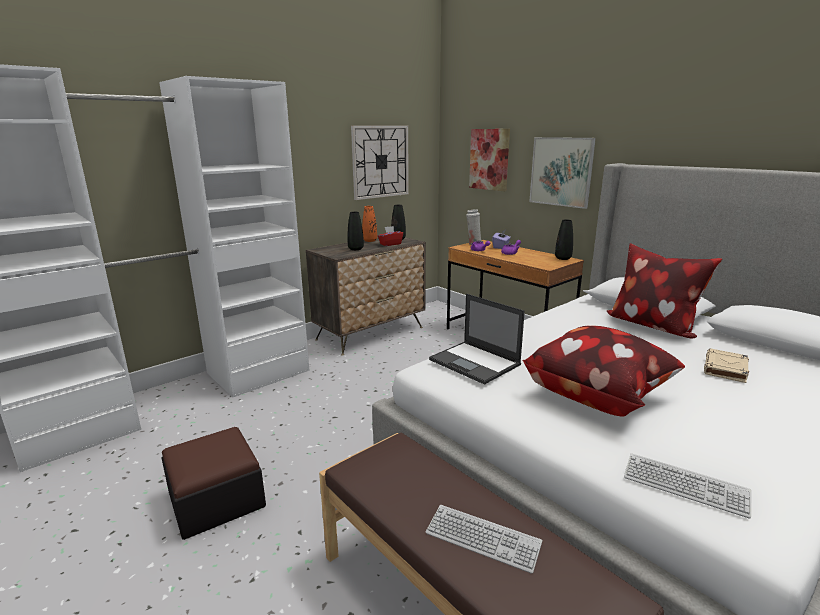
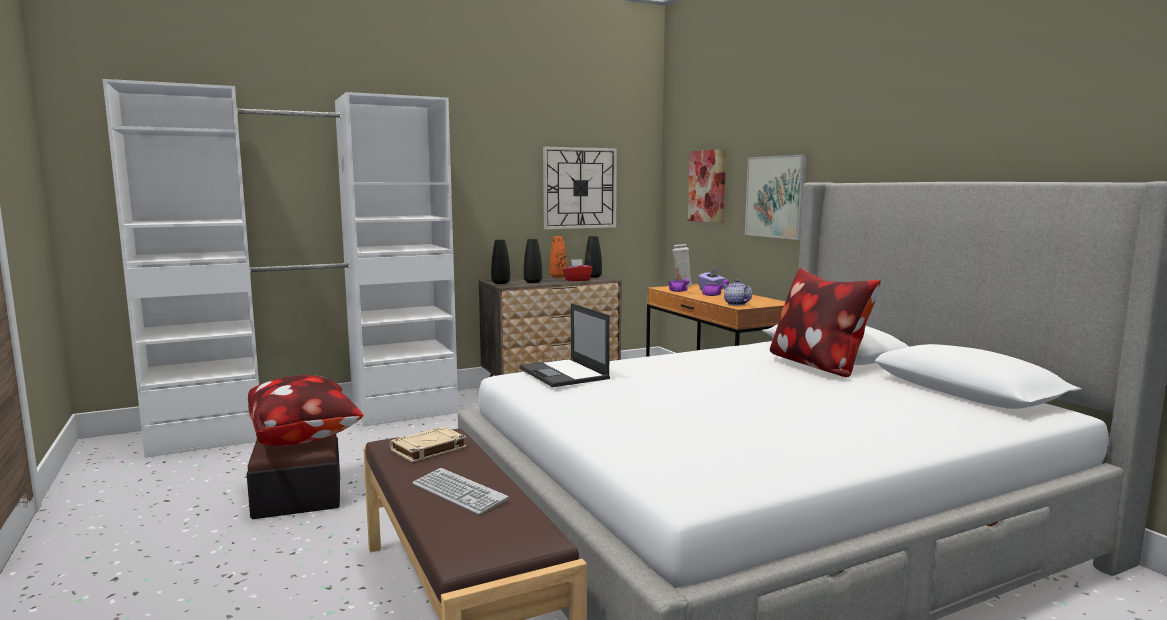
camera: 15 degrees right, 10 degrees down
(540, 263) = (735, 304): none -> teapot
(563, 258) = (772, 301): black vase -> black vase (500, 283)
(597, 395) = (664, 405): pillow -> pillow (305, 438)
(685, 485) = (659, 461): keyboard -> none
(725, 369) = (849, 402): beige book -> beige book (428, 449)

